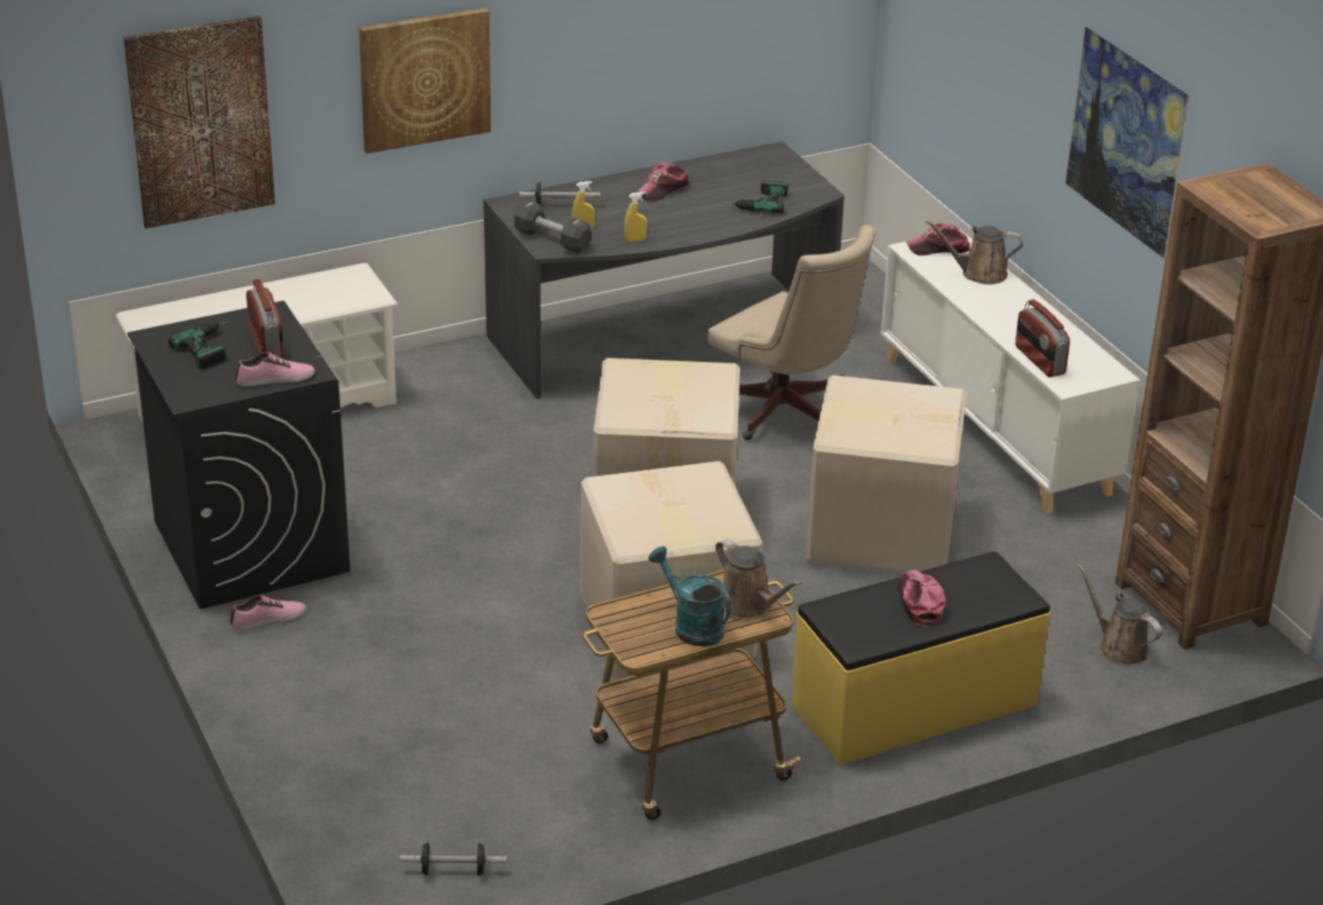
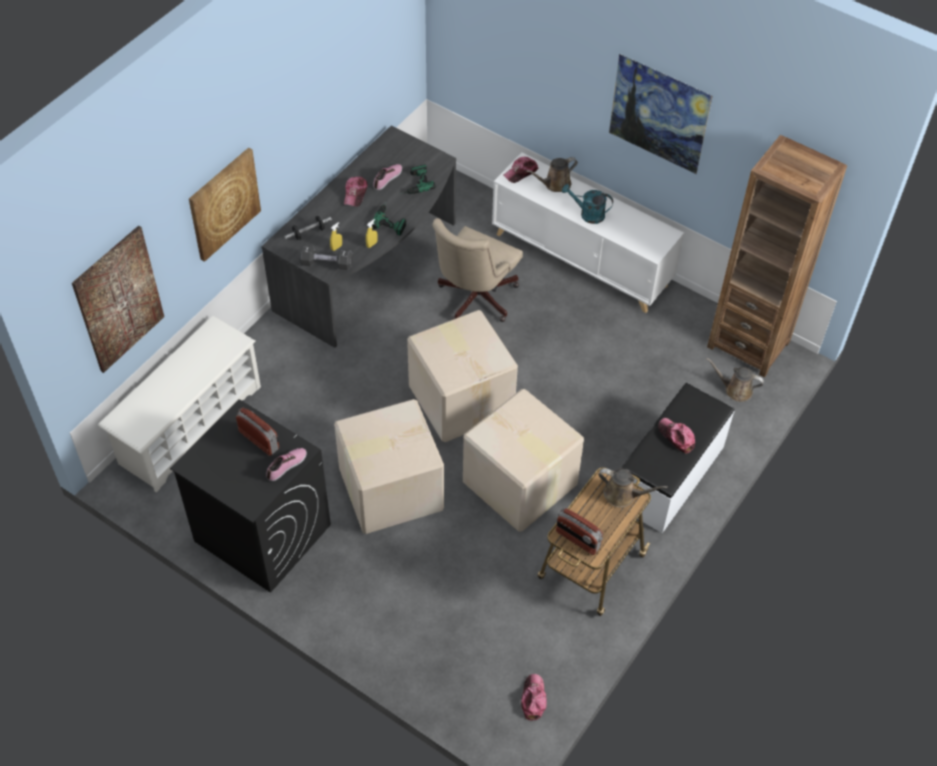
camera: 30 degrees left, 20 degrees up
(213, 346) = (230, 456): power drill -> power drill (391, 219)
(268, 619) = (313, 581): shoe -> shoe (388, 178)
(453, 871) = (533, 699): dumbbell -> cap
(691, 626) = (606, 523): turquoise watering can -> turquoise watering can (587, 214)
(787, 414) = (474, 299): beige office chair -> beige office chair turned 105 degrees clockwise
(879, 531) = (575, 363): cardboard box -> cardboard box (389, 488)
(915, 706) = (670, 476): yellow bench -> white bench
(1039, 360) = (628, 240): radio -> radio (577, 539)

